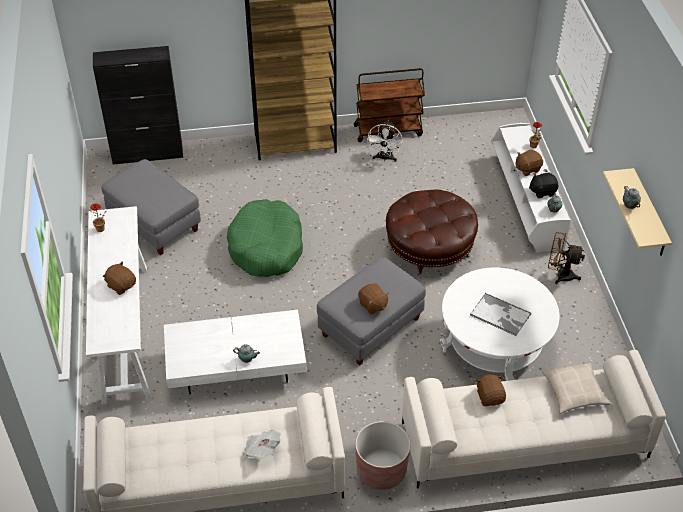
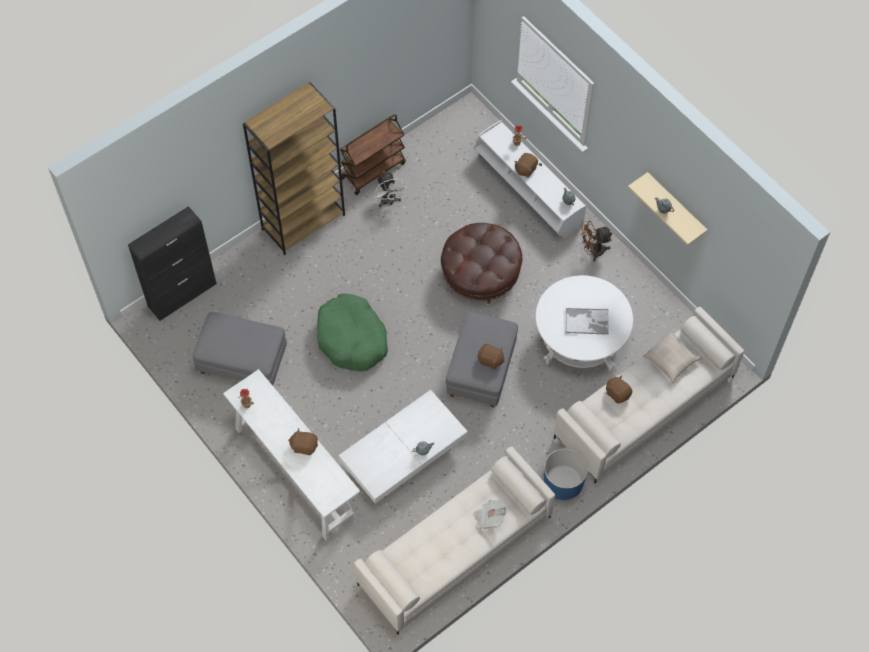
camera: 30 degrees left, 15 degrees up
(381, 471) = (563, 483): brown planter -> blue planter
(542, 191) = (549, 187): black plush toy -> none

